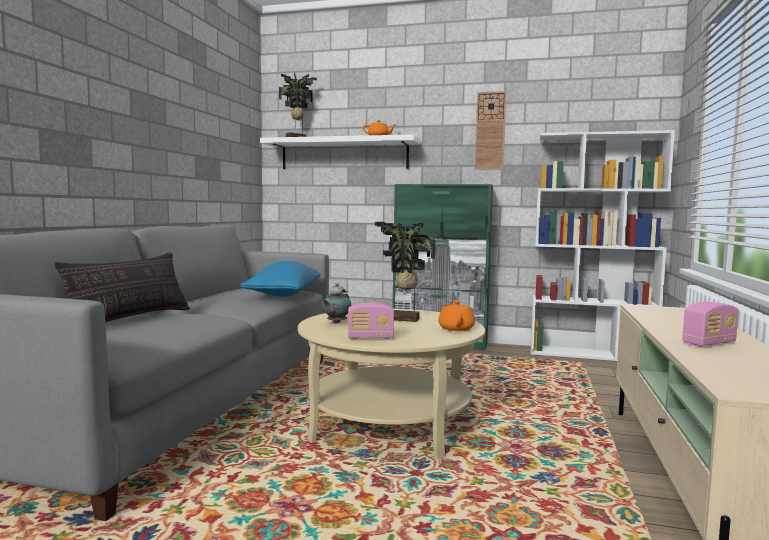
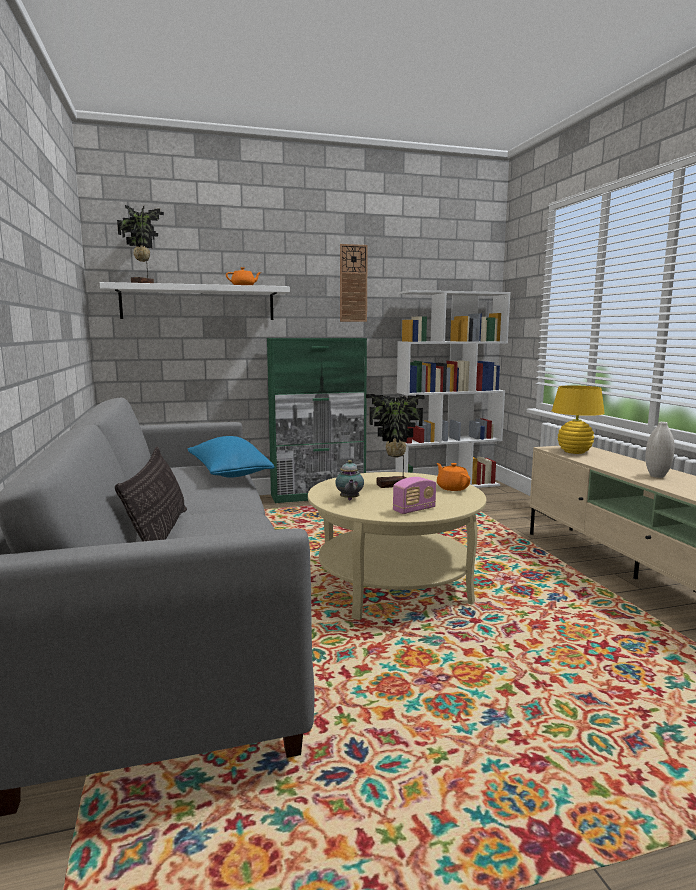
camera: 30 degrees left, 5 degrees up
(661, 312) = (574, 452): none -> yellow table lamp
(709, 343) = (657, 476): radio -> white vase

